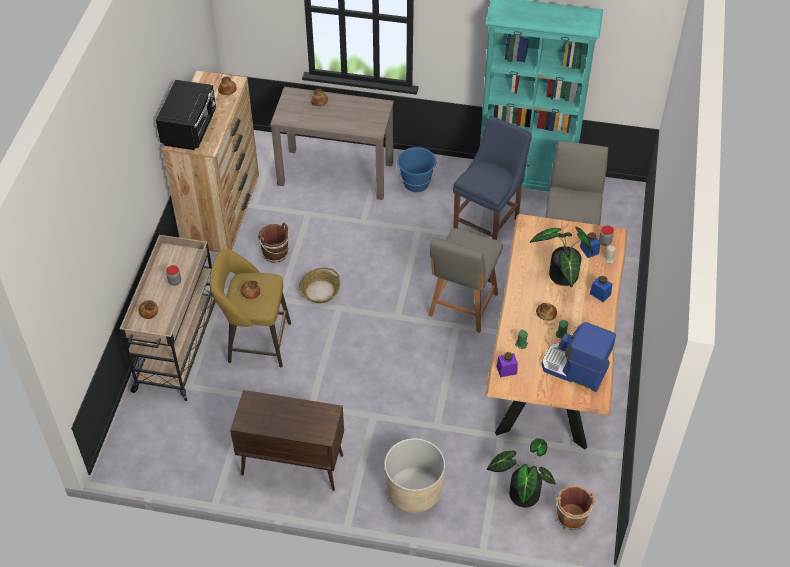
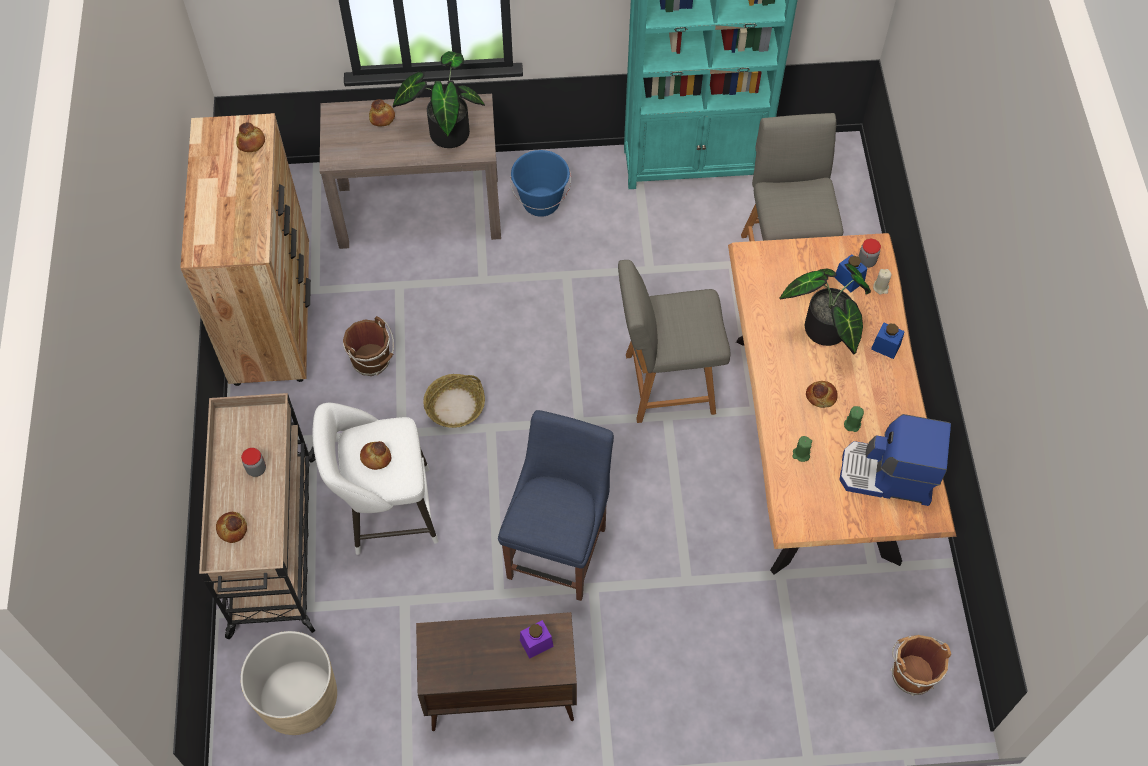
camera: 15 degrees left, 10 degrees up
(190, 129) = (214, 223): black microwave -> none
(255, 342) = (386, 512): yellow stool -> white stool
(414, 491) = (686, 692): beige planter -> beige planter (299, 698)
(462, 307) = (665, 384): grey chair -> grey chair turned 75 degrees clockwise
(488, 222) = (662, 242): blue chair -> blue chair (559, 548)
(506, 370) = (793, 501): purple jar -> purple jar (536, 643)
(521, 492) = (834, 653): potted plant -> potted plant (445, 131)

